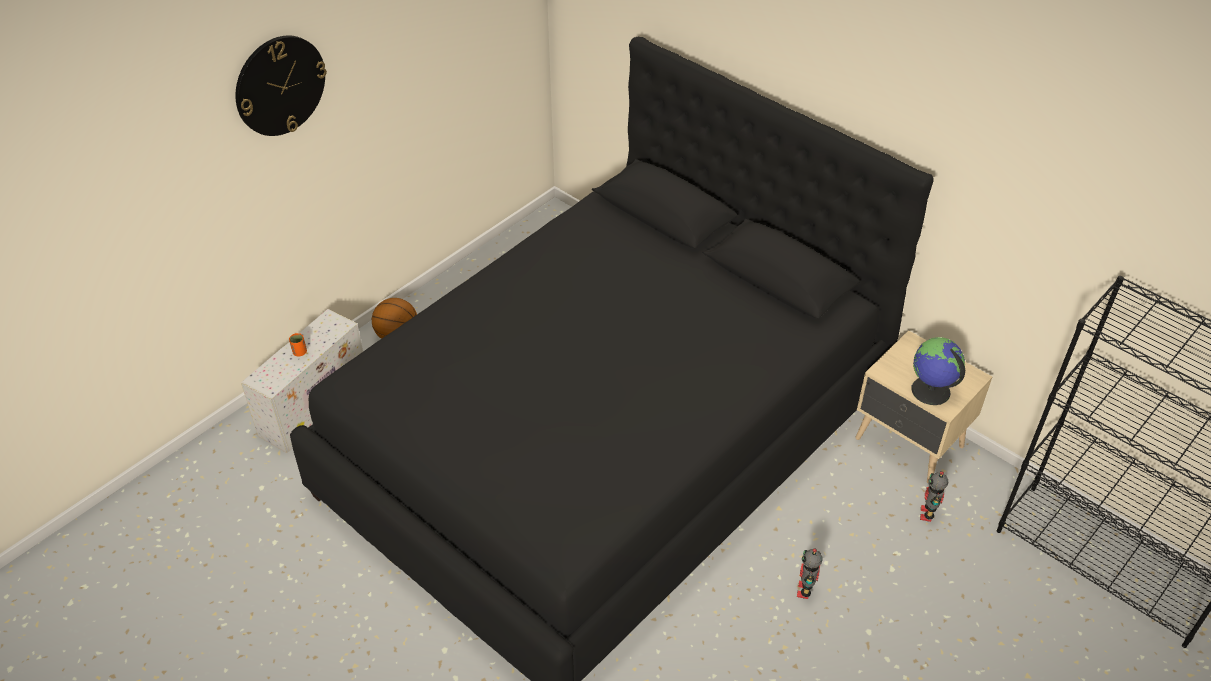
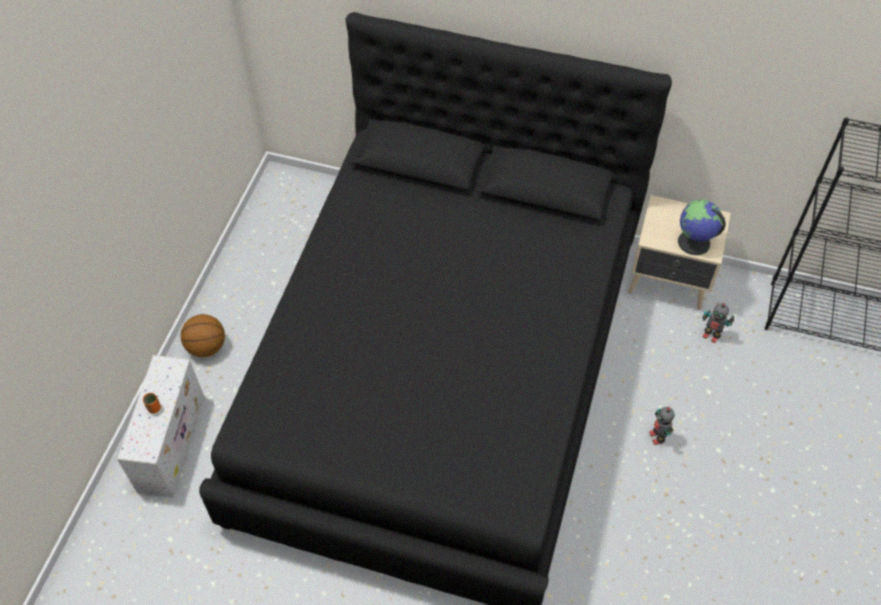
camera: 25 degrees left, 10 degrees up
(280, 85) = (69, 183): wall clock -> none
(927, 514) = (711, 335): toy robot -> toy robot turned 45 degrees counterclockwise

